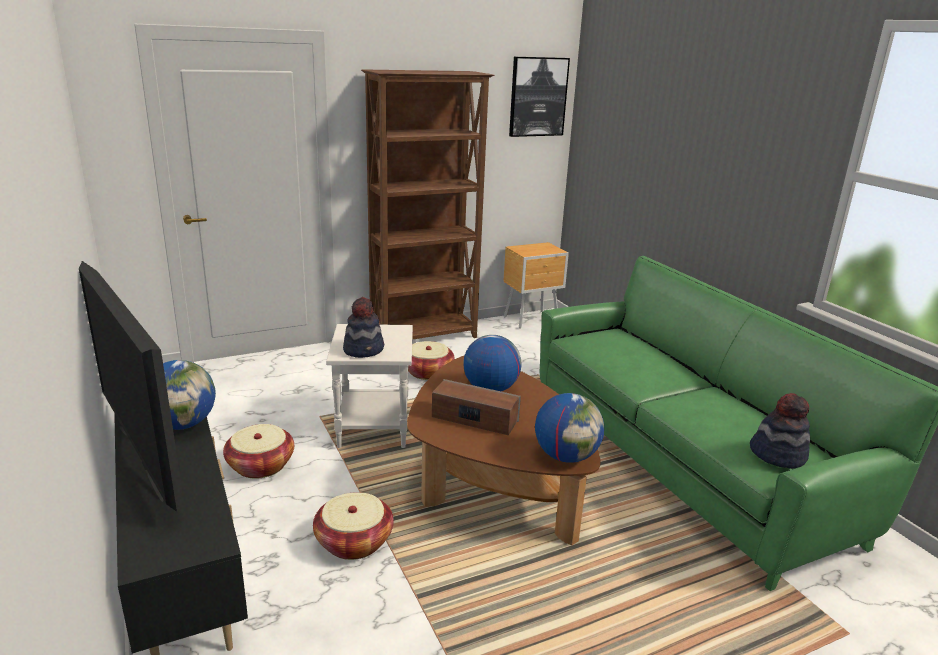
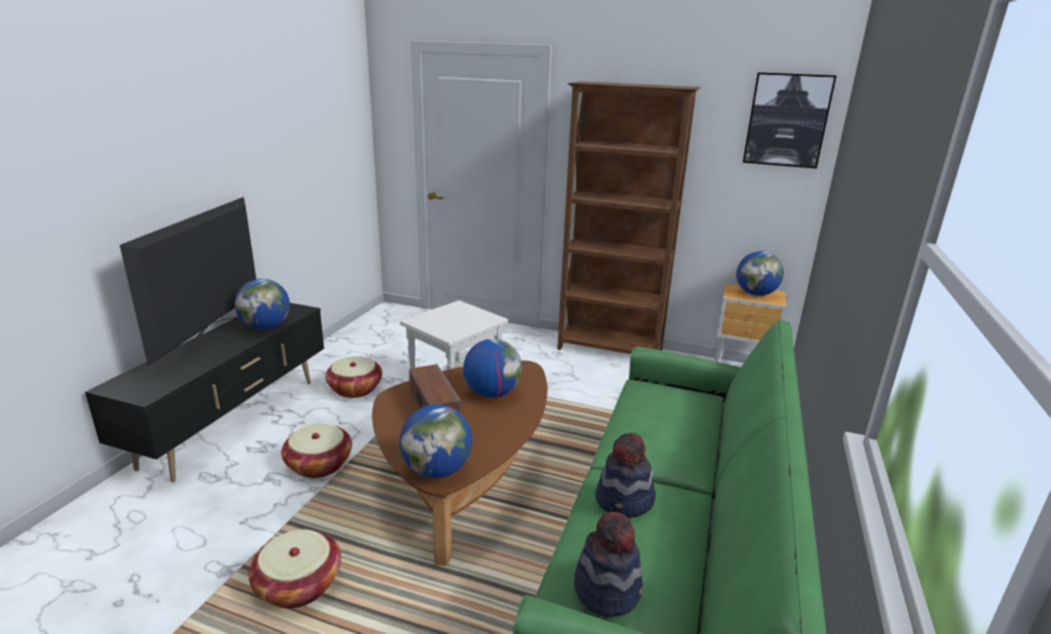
camera: 45 degrees right, 0 degrees up
(364, 350) = (436, 323): hat -> hat (625, 501)
(427, 372) = (565, 377): basket -> basket (299, 585)
(537, 249) = (756, 294): none -> globe

